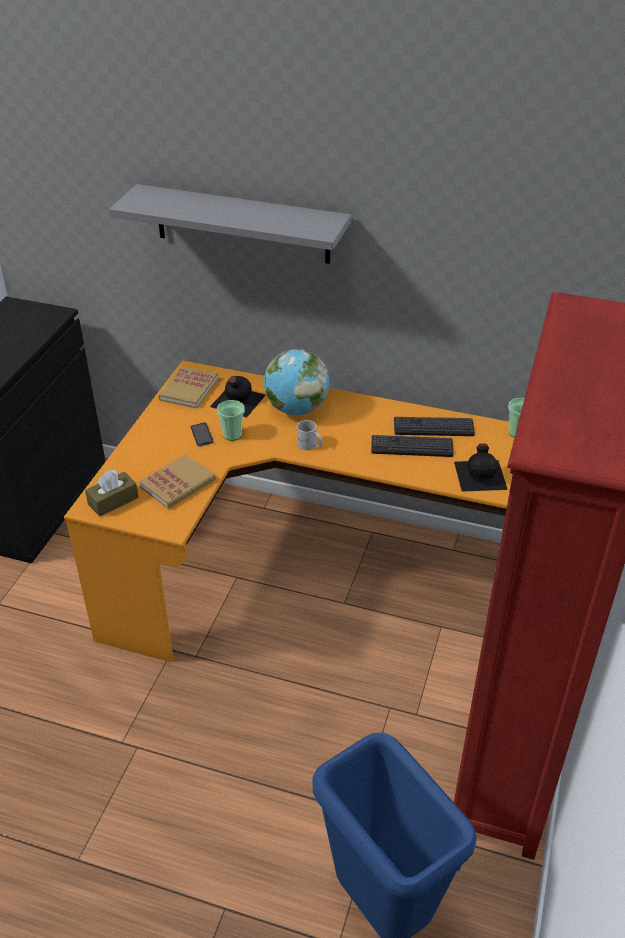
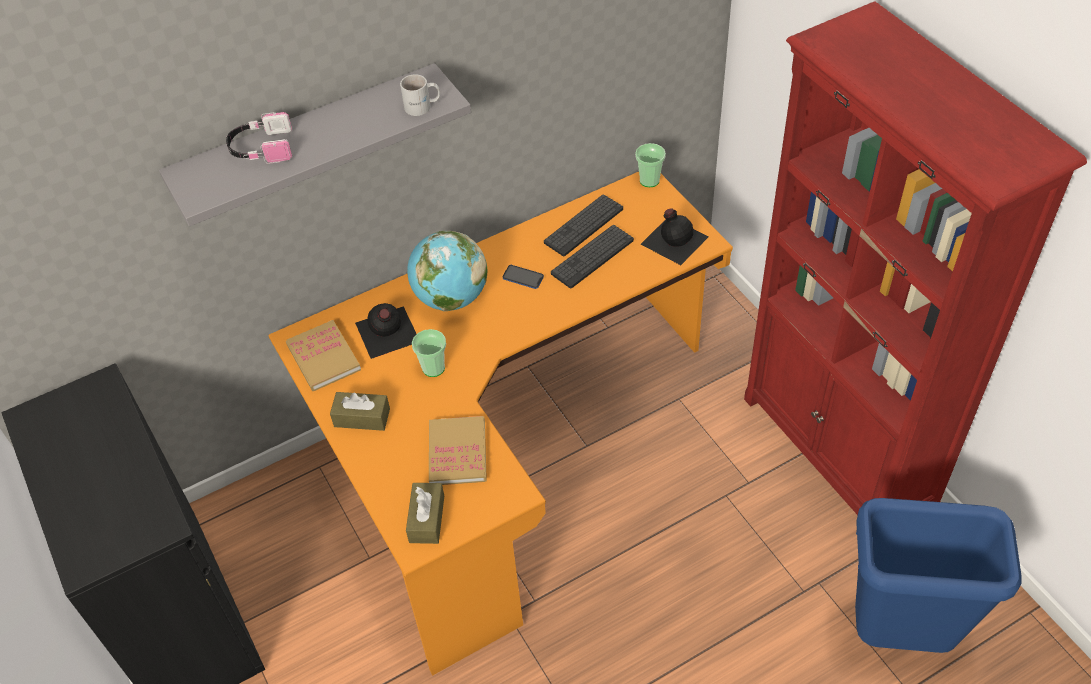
camera: 45 degrees left, 10 degrees up
(161, 430) = (362, 417): none -> brown tissue box
(194, 201) = (261, 148): none -> headphones
(202, 435) = (407, 391): phone -> phone (523, 277)
(309, 446) = (513, 323): white mug -> white mug (423, 107)

